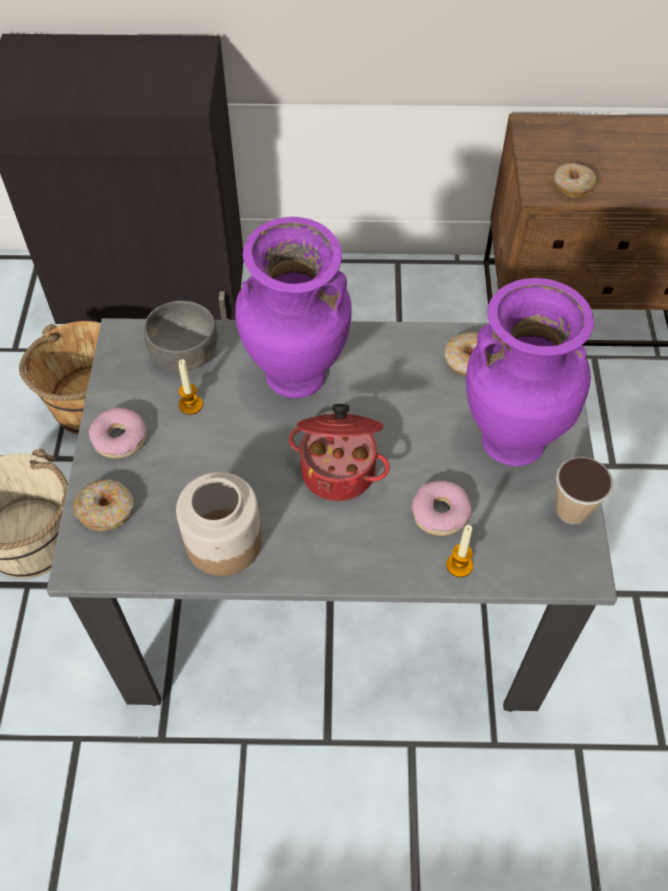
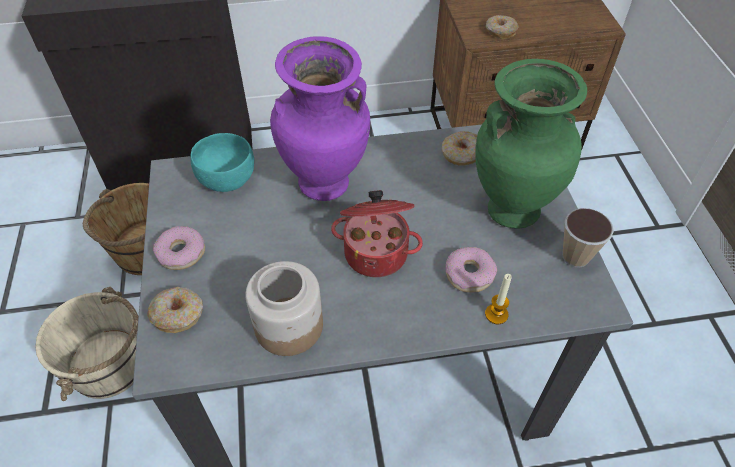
camera: 10 degrees left, 5 degrees down
(184, 353) = (226, 178): grey bowl -> turquoise bowl
(191, 405) = (239, 217): candle -> none
(510, 440) = (511, 209): purple vase -> green vase

